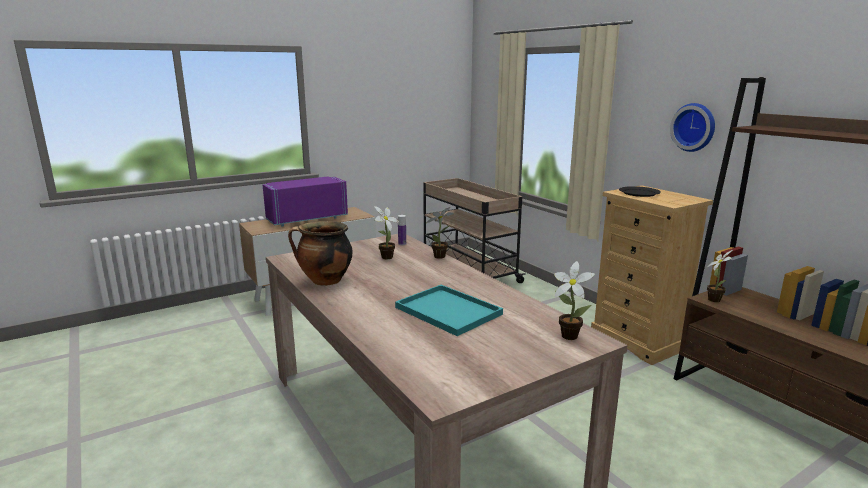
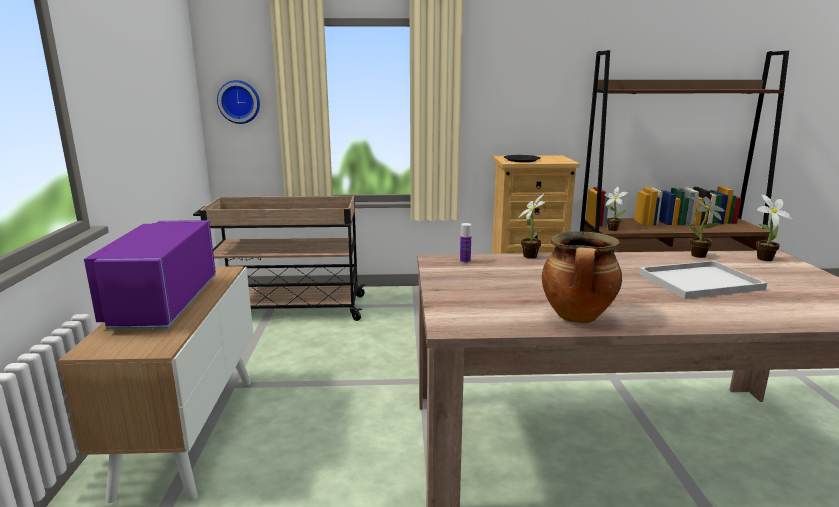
camera: 60 degrees left, 0 degrees up
(385, 258) = (511, 276): potted plant -> potted plant (700, 256)
(450, 311) = (700, 281): turquoise tray -> white tray
(694, 127) = (536, 96): wall clock -> wall clock (239, 102)

